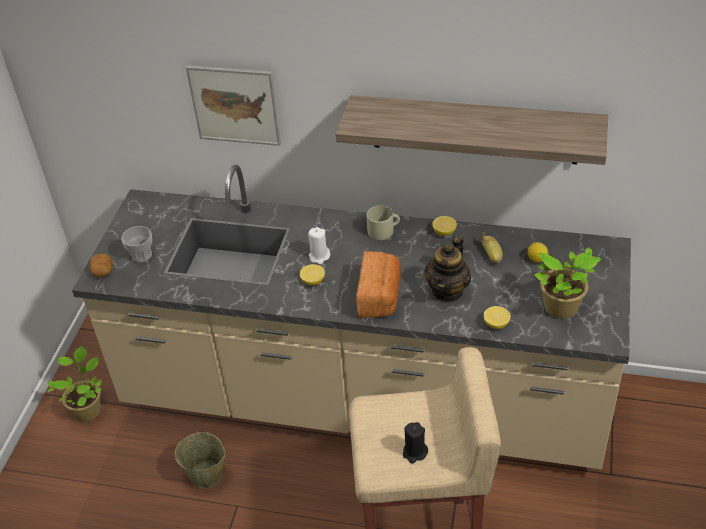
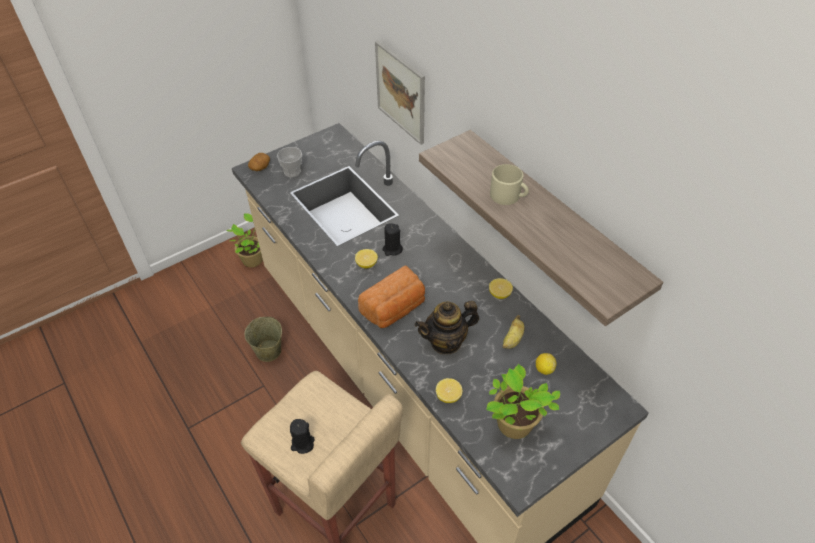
camera: 40 degrees right, 5 degrees up
(319, 256) = (392, 249): white candle -> black candle
(384, 230) = (458, 261): beige mug -> beige mug (508, 196)

